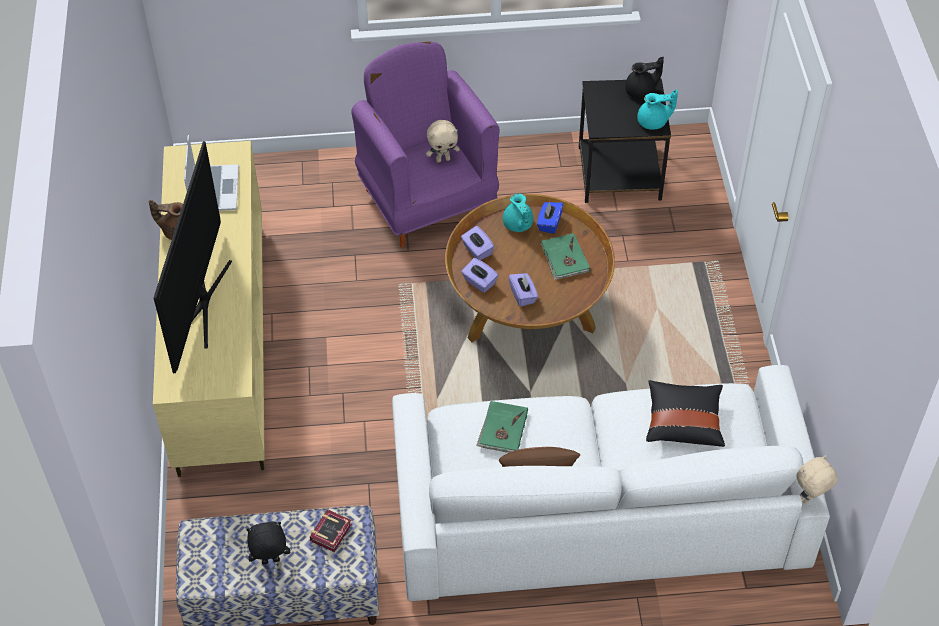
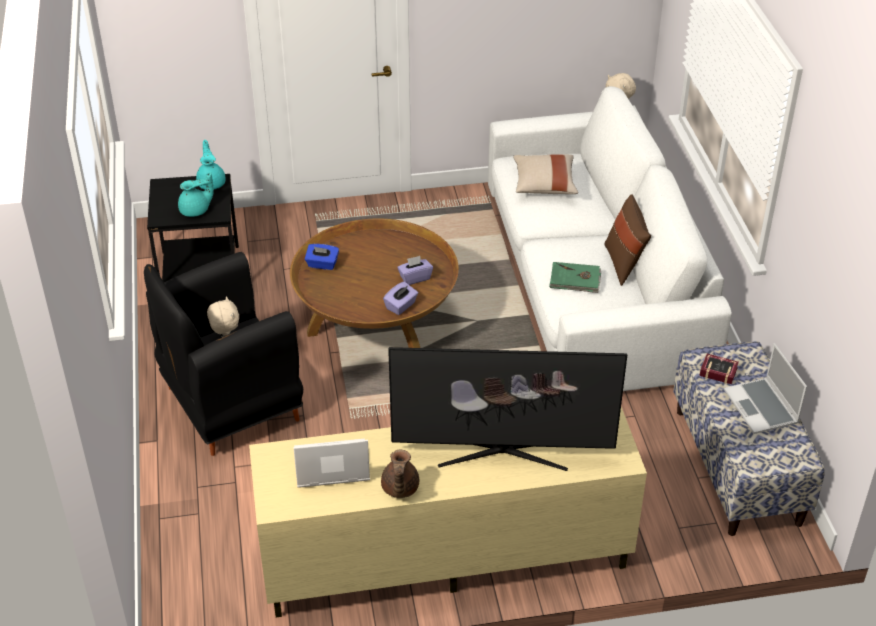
camera: 95 degrees left, 10 degrees down
(270, 562) = (762, 408): black plush toy -> laptop
(427, 200) = (230, 405): purple armchair -> black armchair
(477, 250) = (359, 309): purple tissue box -> none
(518, 225) = (324, 284): turquoise teapot -> turquoise teapot (196, 210)
(564, 259) = (367, 254): green book -> none
(641, 91) = (167, 190): black teapot -> none
(683, 422) = (544, 184): black pillow -> beige pillow

